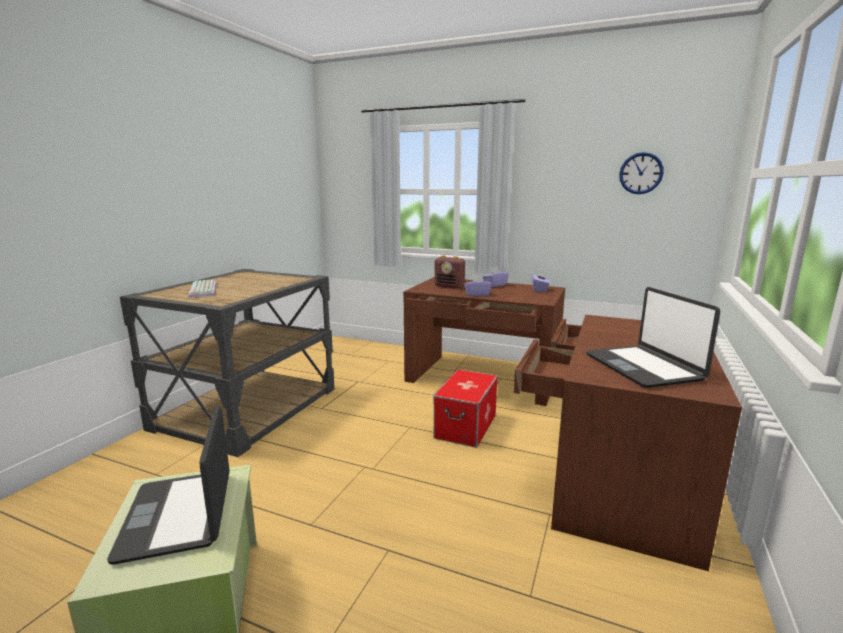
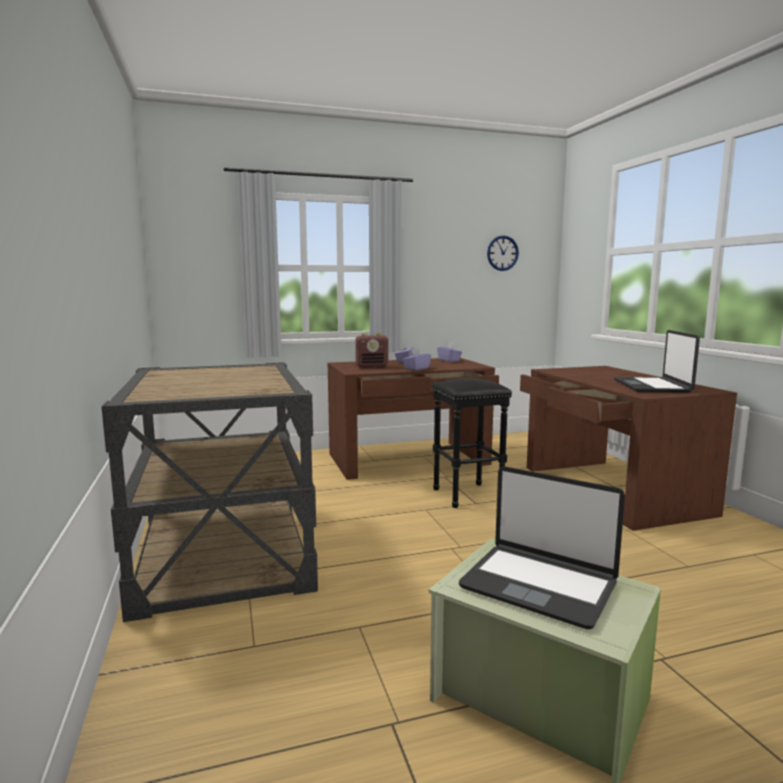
camera: 40 degrees left, 5 degrees down
(204, 290) = (193, 387): keyboard -> none
(465, 426) = (465, 494): storage box -> black stool
(643, 367) = (652, 386): laptop -> laptop turned 60 degrees clockwise

